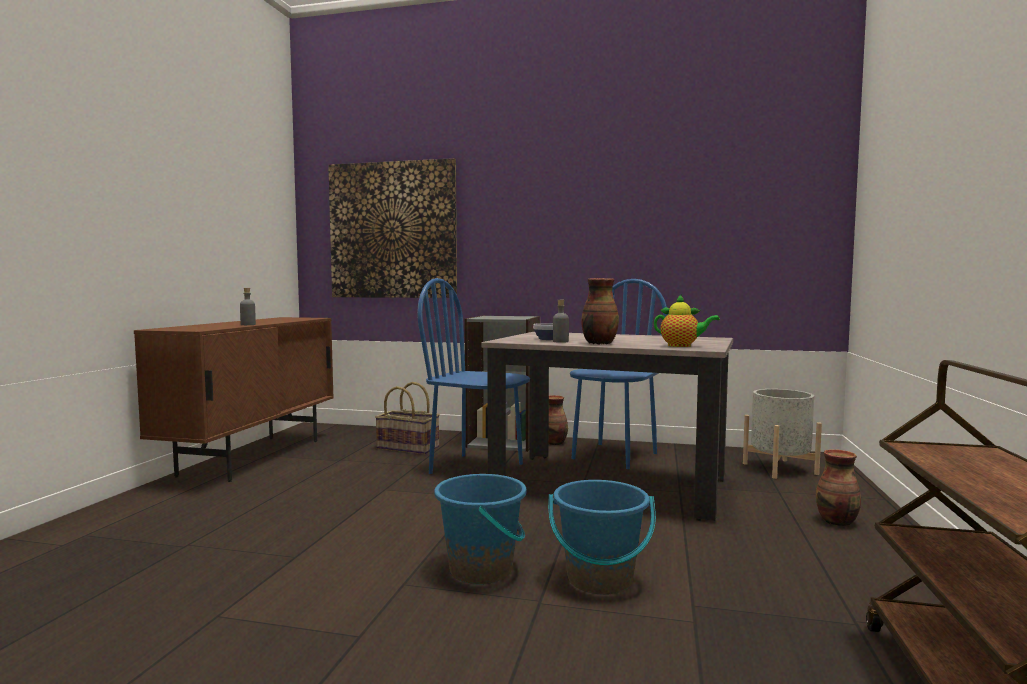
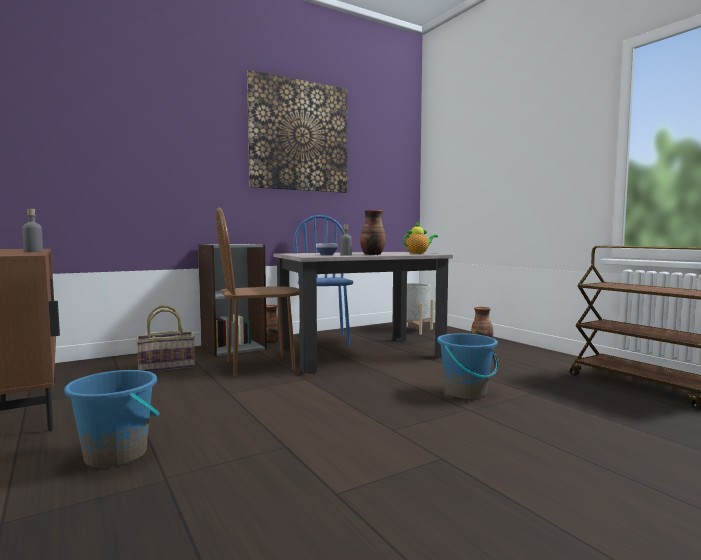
camera: 45 degrees left, 0 degrees up
(393, 230) = (101, 161): picture -> picture (299, 136)
(477, 468) = (260, 365): blue chair -> brown chair
(481, 569) = (410, 408): blue bucket -> blue bucket (116, 455)

